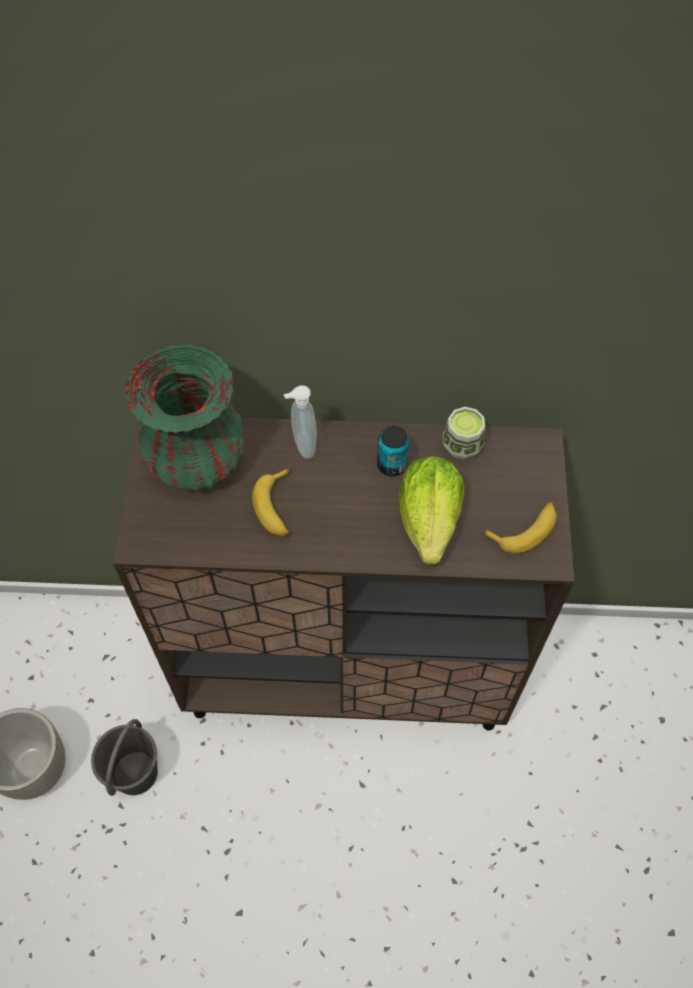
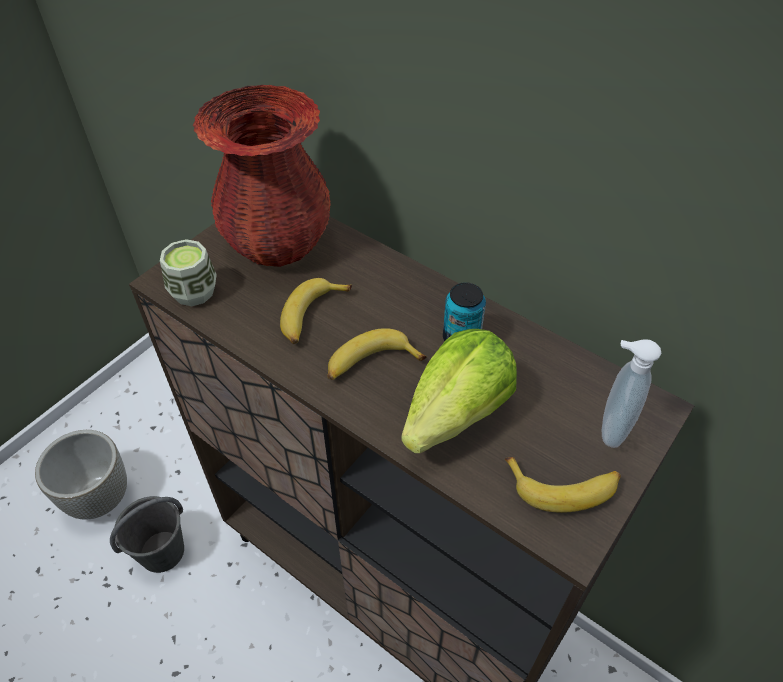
camera: 35 degrees right, 10 degrees down
(198, 463) = (278, 244): green vase -> red vase
(302, 445) = (385, 276): soap dispenser -> soap dispenser (610, 427)
(347, 519) = (370, 364): none -> banana
(462, 446) = (555, 360): cup -> cup (194, 292)

